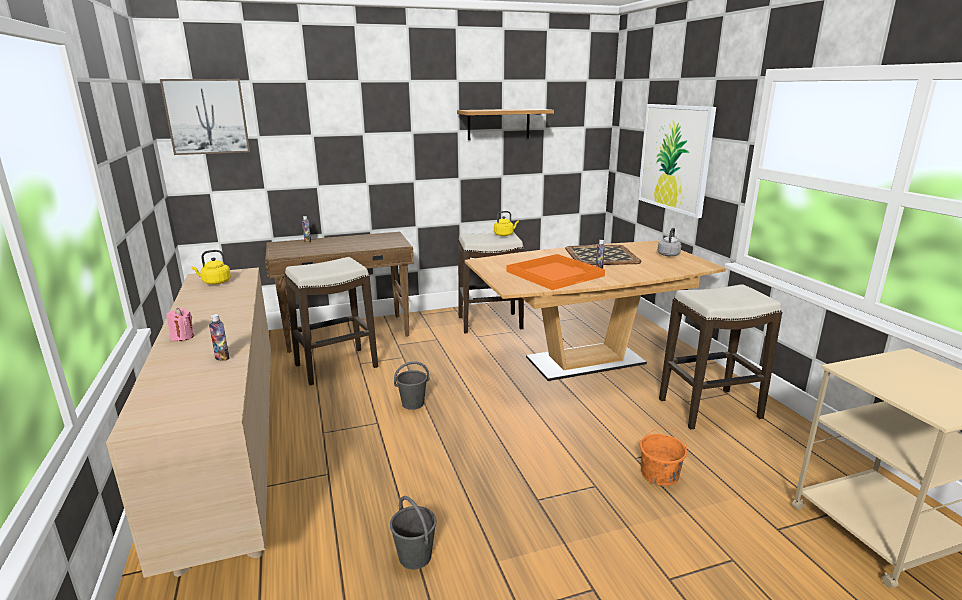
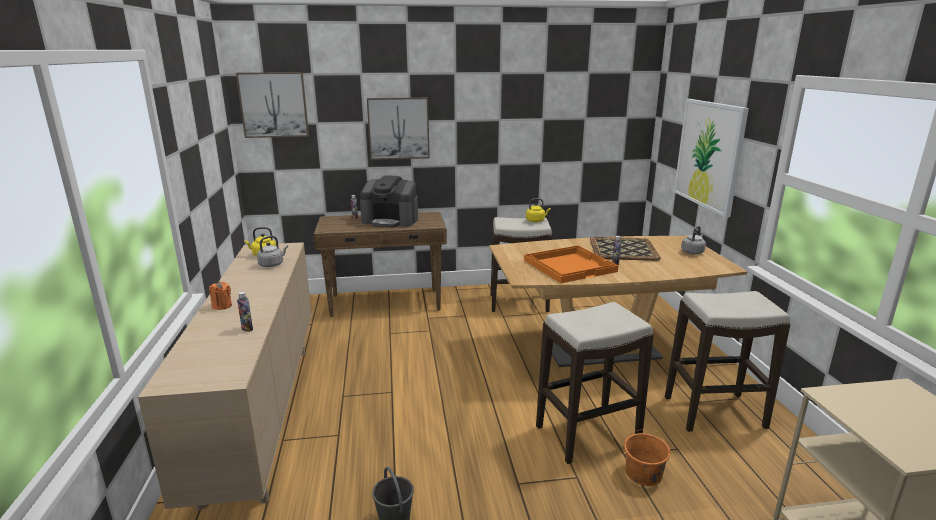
camera: 10 degrees right, 0 degrees up
(182, 337) = (222, 306): pink candle -> orange candle
(229, 291) = (272, 264): none -> grey kettle
(336, 367) = (368, 334): stool -> stool (587, 434)
(349, 242) = (390, 220): none -> coffee machine
(351, 141) = (398, 128): none -> picture
(412, 404) = (427, 377): grey bucket -> none
(498, 124) = (539, 114): shelf -> none

